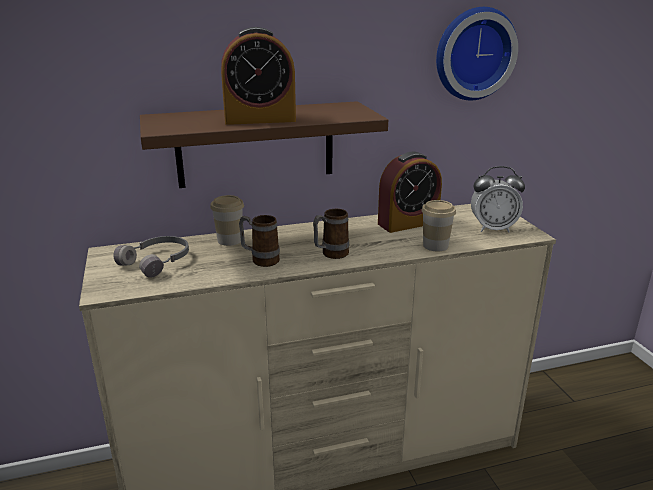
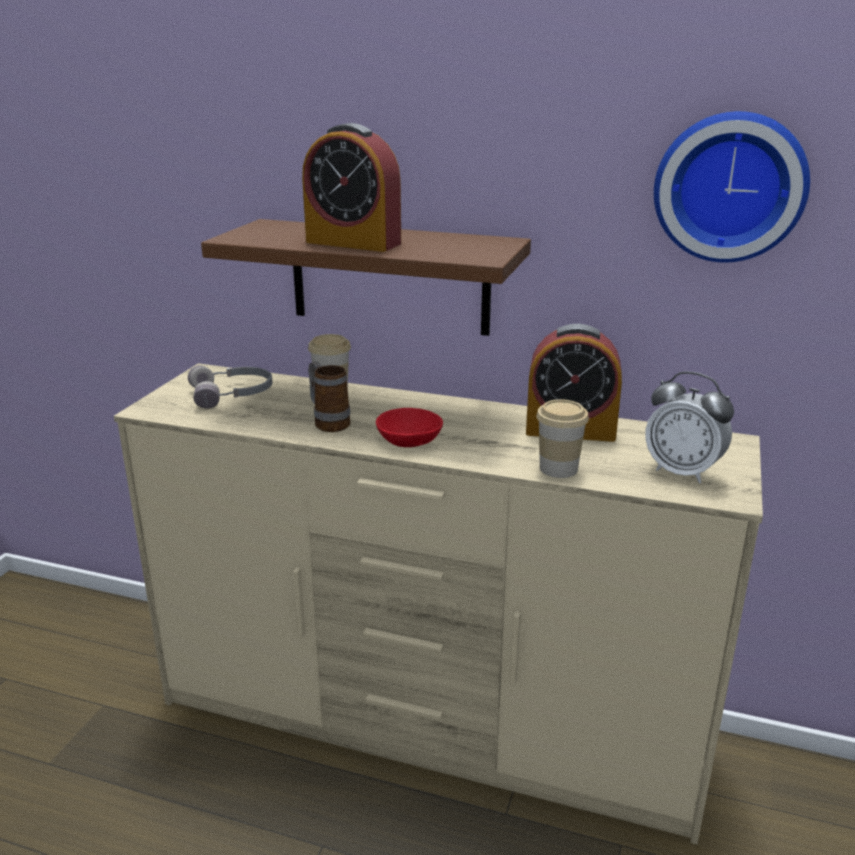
camera: 35 degrees right, 0 degrees up
(330, 254) = (411, 439): mug -> red bowl

